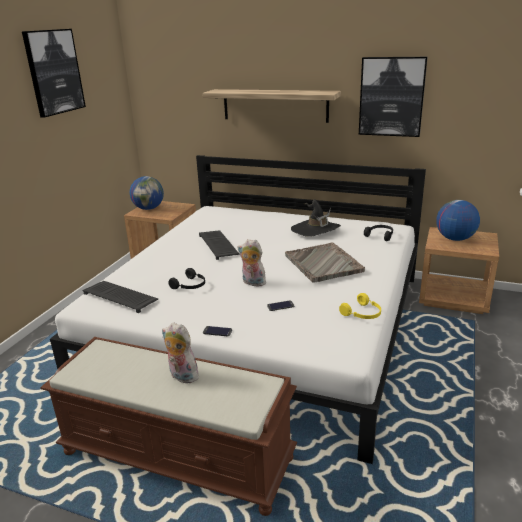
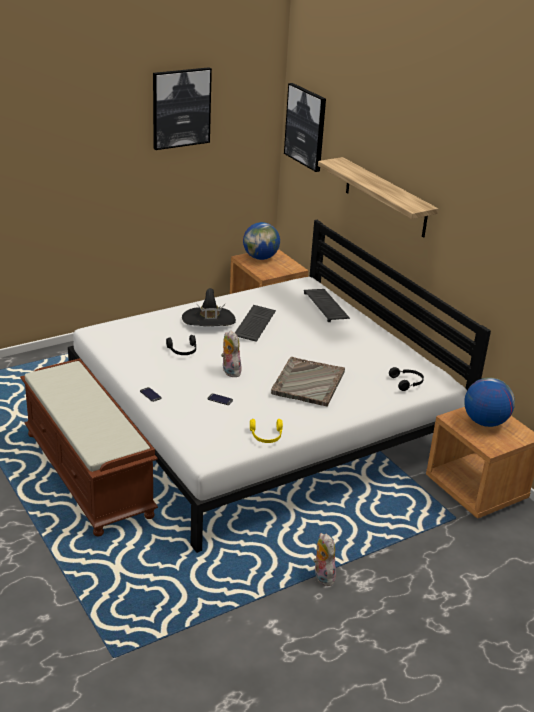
camera: 35 degrees right, 5 degrees up
(121, 297) = (126, 336): keyboard -> keyboard (327, 306)
(181, 376) = (94, 412): plush toy -> plush toy (322, 576)
(315, 230) = (359, 349): black hat -> black hat (208, 320)
(391, 97) = (477, 235): picture -> picture (306, 127)

